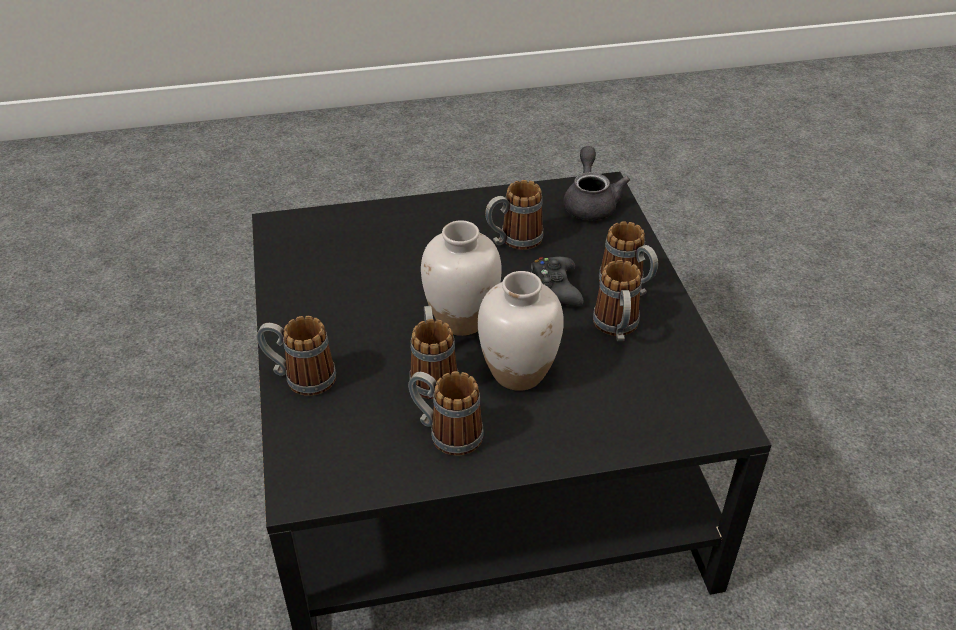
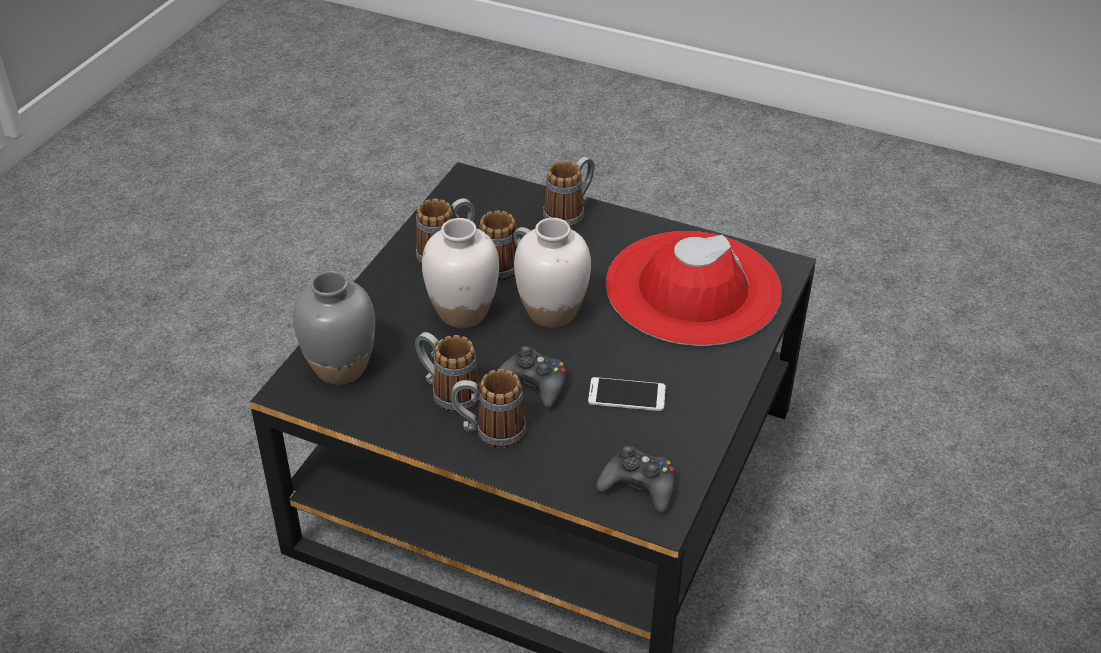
camera: 125 degrees right, 0 degrees up
(352, 258) = (692, 288): none -> red hat
(513, 241) = (627, 395): mug -> phone
(590, 203) = (639, 486): grey teapot -> black game controller
(668, 410) = (340, 368): none -> grey vase

